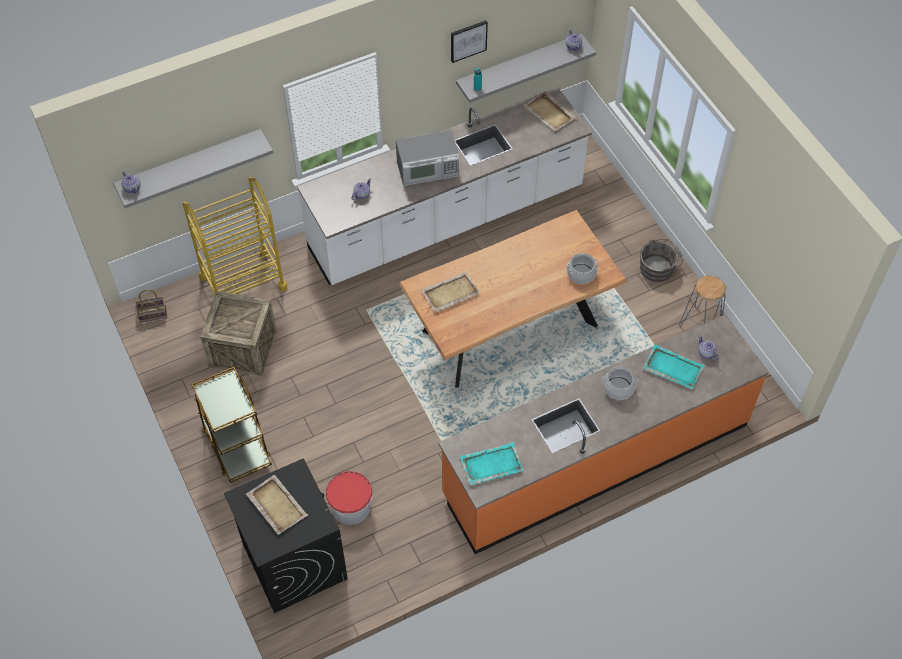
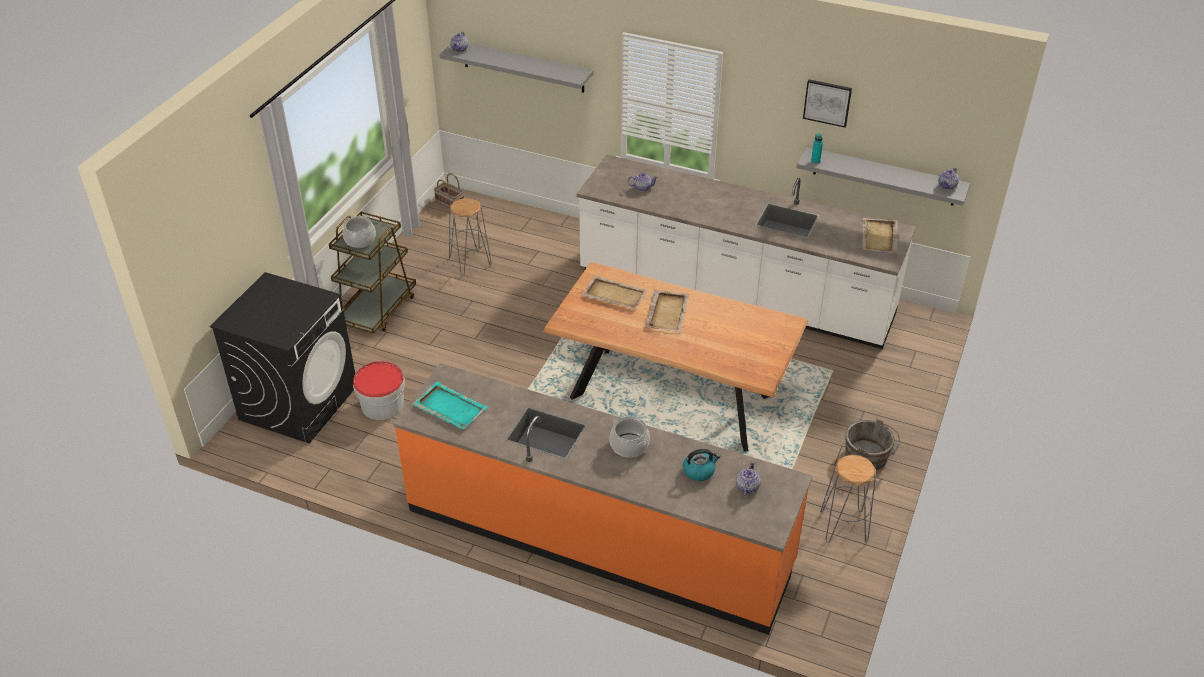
camera: 50 degrees right, 15 degrees down
(243, 282) = (532, 227): yellow cart -> none
(243, 348) = (470, 261): crate -> grey stool
(276, 505) = (279, 304): beige tray -> beige tray (667, 312)
(428, 169) = (717, 206): microwave -> none
(581, 274) = (738, 360): cooking pot -> cooking pot (360, 240)
(672, 368) = (699, 471): turquoise tray -> kettle

